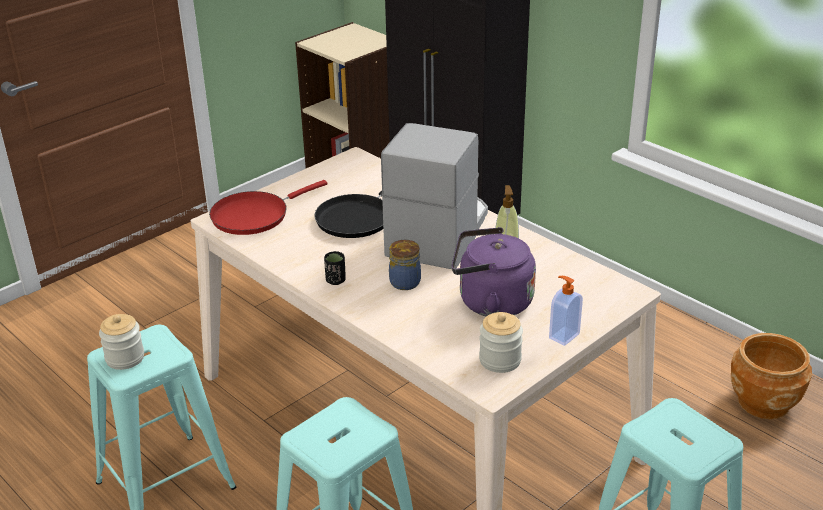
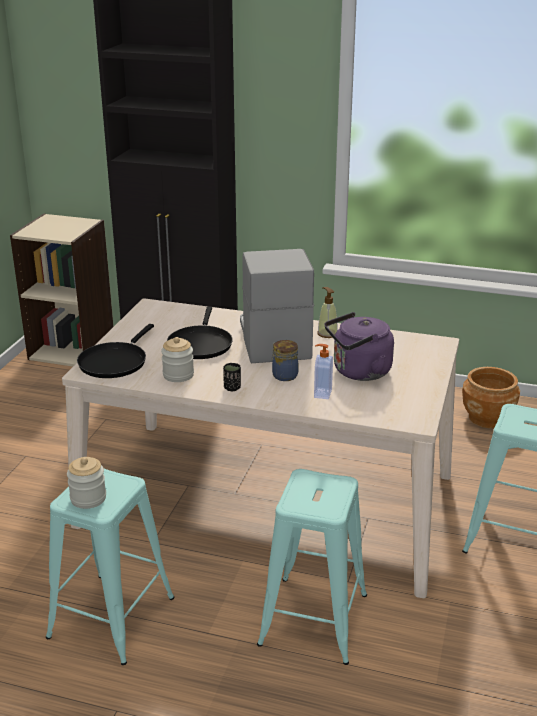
camera: 30 degrees left, 5 degrees down
(254, 215) = (115, 362): red frying pan -> black frying pan
(500, 360) = (404, 404): jar -> jar (178, 375)
(563, 336) = (428, 378): soap dispenser -> soap dispenser (322, 393)

